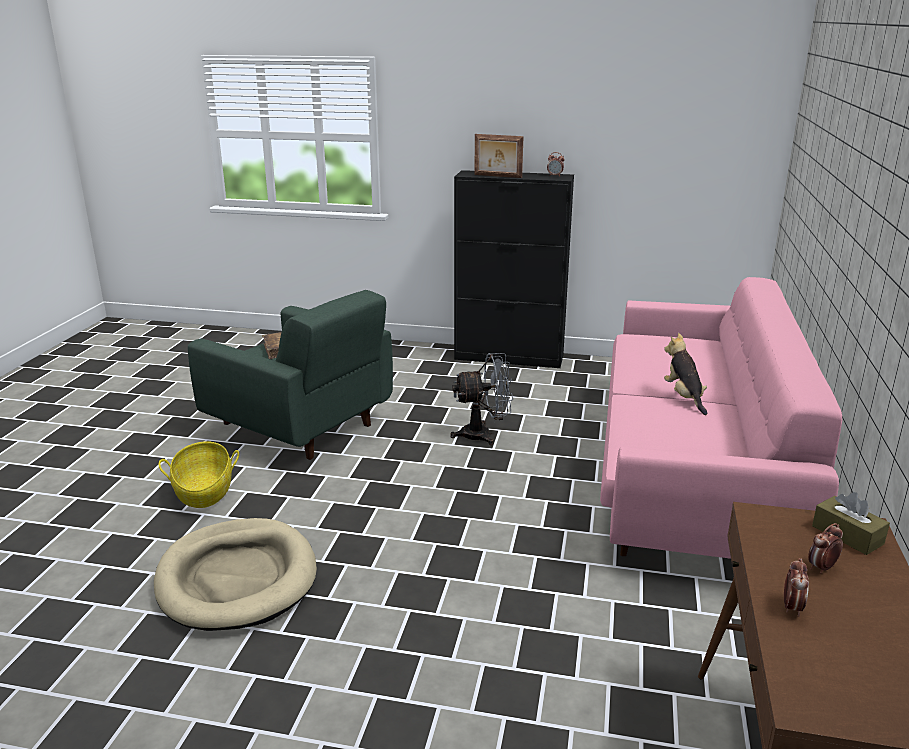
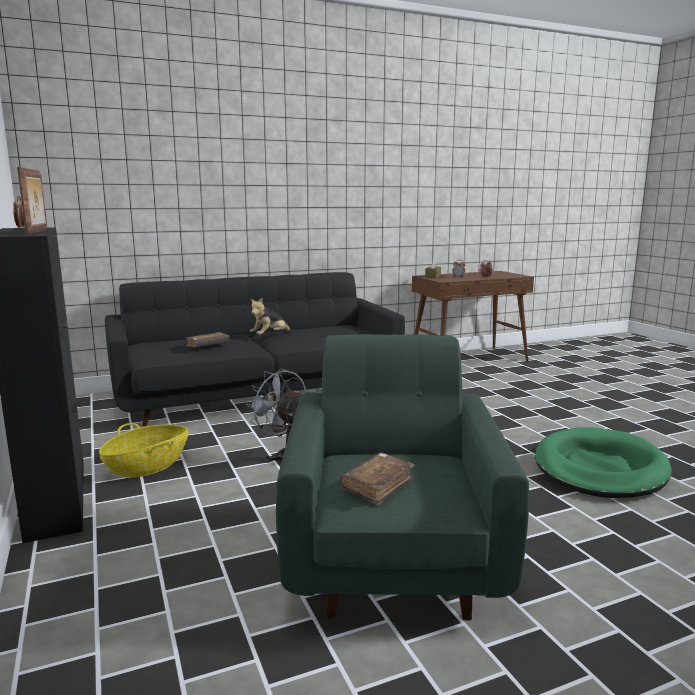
camera: 125 degrees left, 10 degrees down
(204, 491) = (577, 538): basket -> basket (147, 466)
(237, 578) = (599, 468): beige dog bed -> green dog bed
(651, 357) = (208, 345): none -> brown book
(690, 468) = (259, 393): pink sofa -> black sofa

